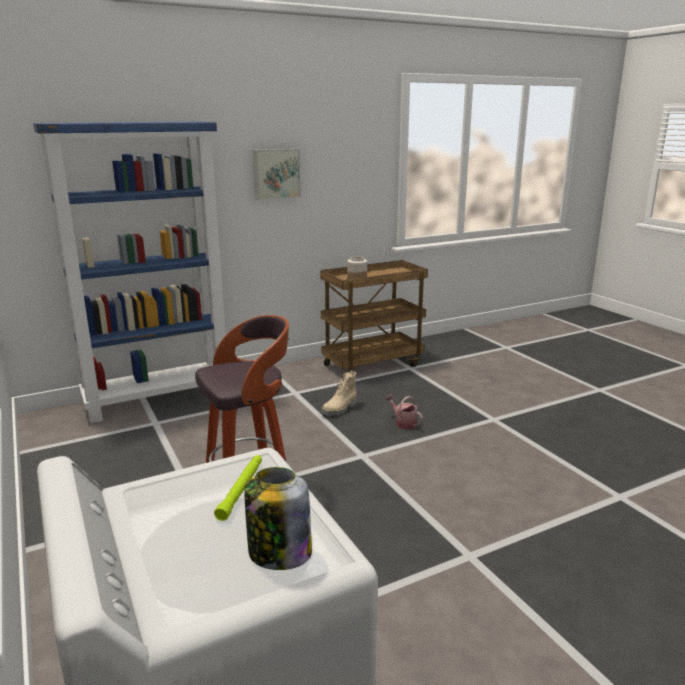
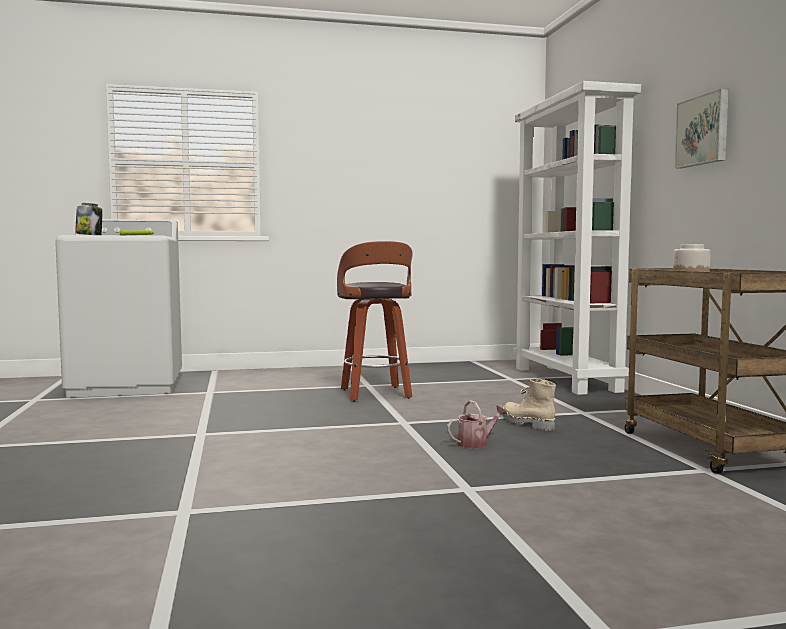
camera: 105 degrees right, 15 degrees down
(159, 398) = (567, 379): blue bookcase -> white bookcase

